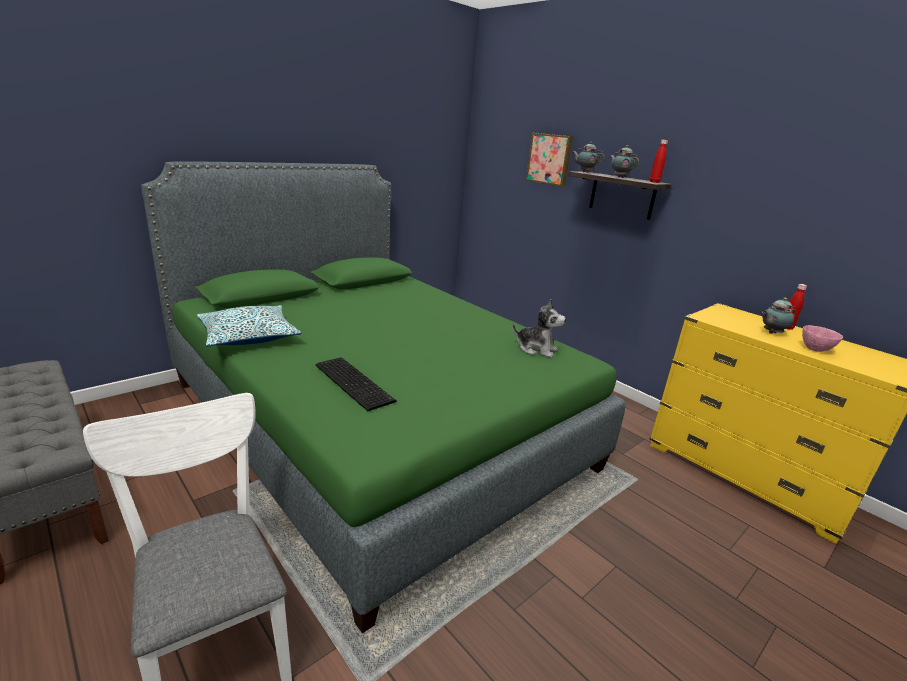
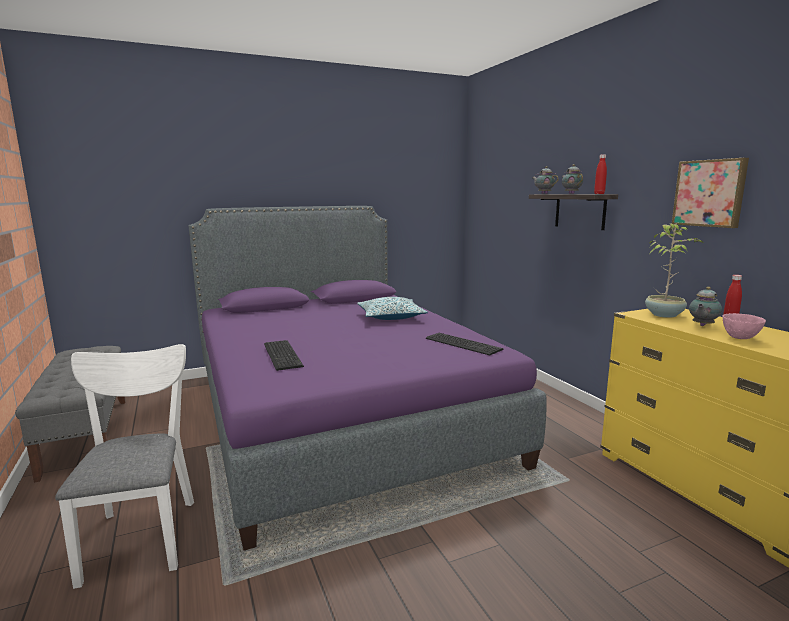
camera: 20 degrees right, 10 degrees down
(249, 336) = (234, 328): pillow -> pillow (390, 317)
(373, 423) = (339, 414): green bed -> purple bed
(536, 349) = (463, 343): plush toy -> keyboard
(550, 159) = (523, 188): picture -> picture (710, 193)
(728, 318) = (664, 314): none -> potted plant
(771, 333) = (702, 325): teapot -> teapot turned 45 degrees counterclockwise

